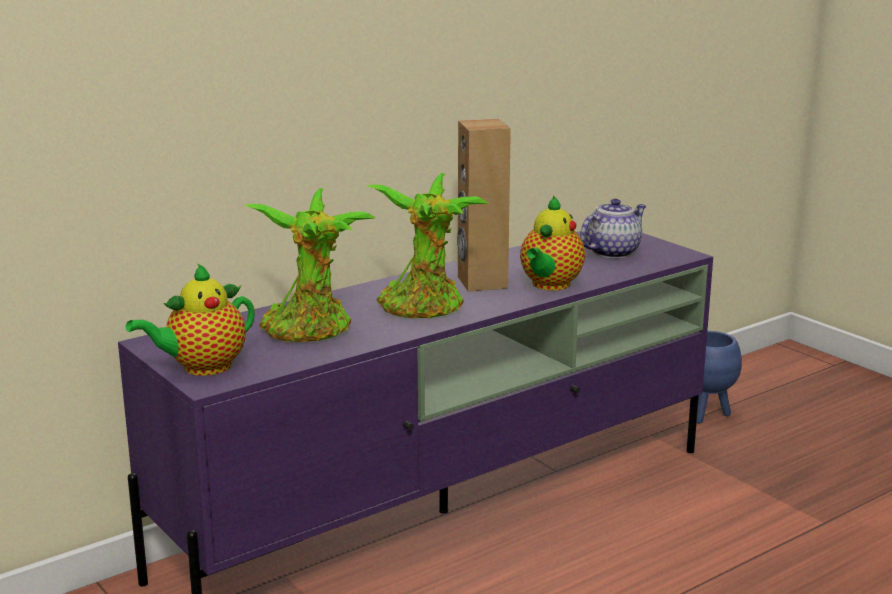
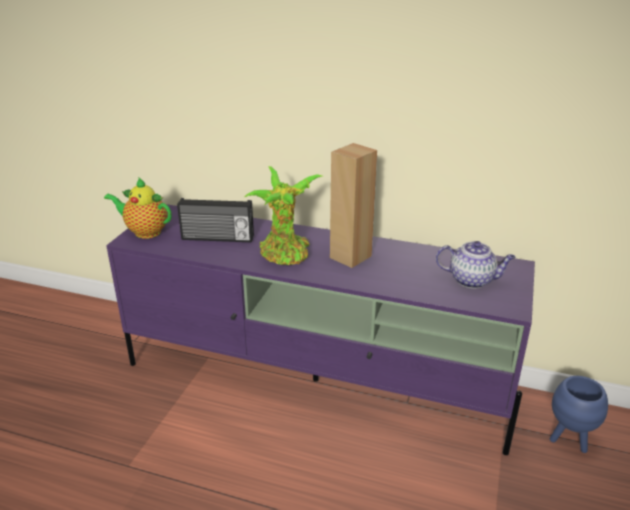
camera: 55 degrees right, 10 degrees up
(310, 331) = (217, 238): potted plant -> radio
(549, 285) = (375, 279): teapot -> none

